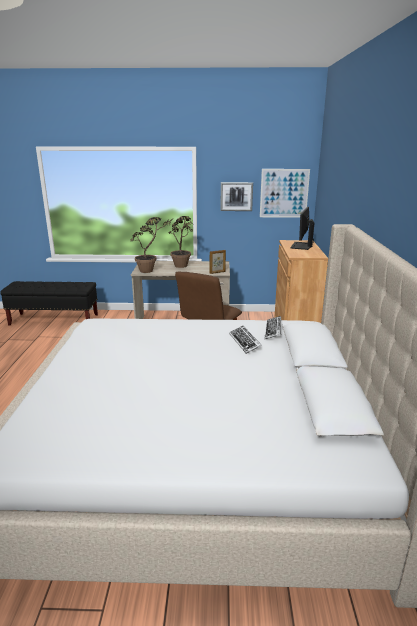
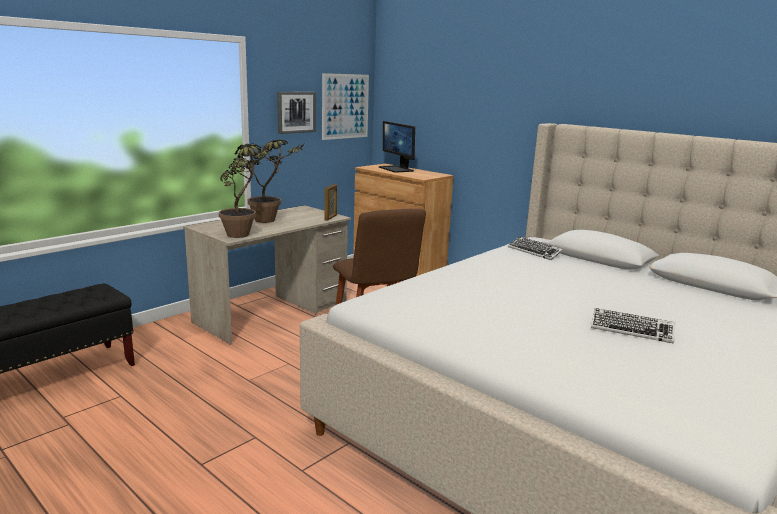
camera: 50 degrees left, 5 degrees down
(244, 342) = (547, 267): keyboard -> keyboard (631, 330)

